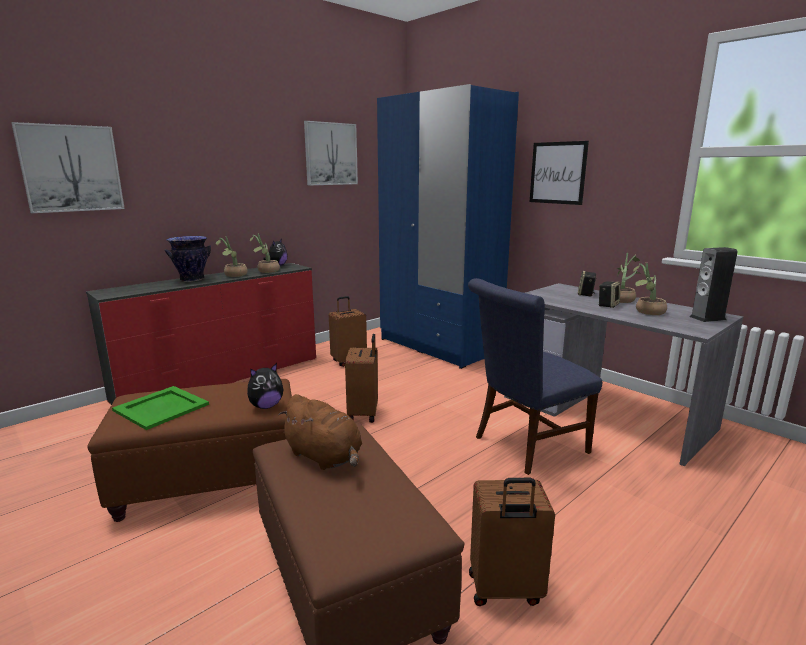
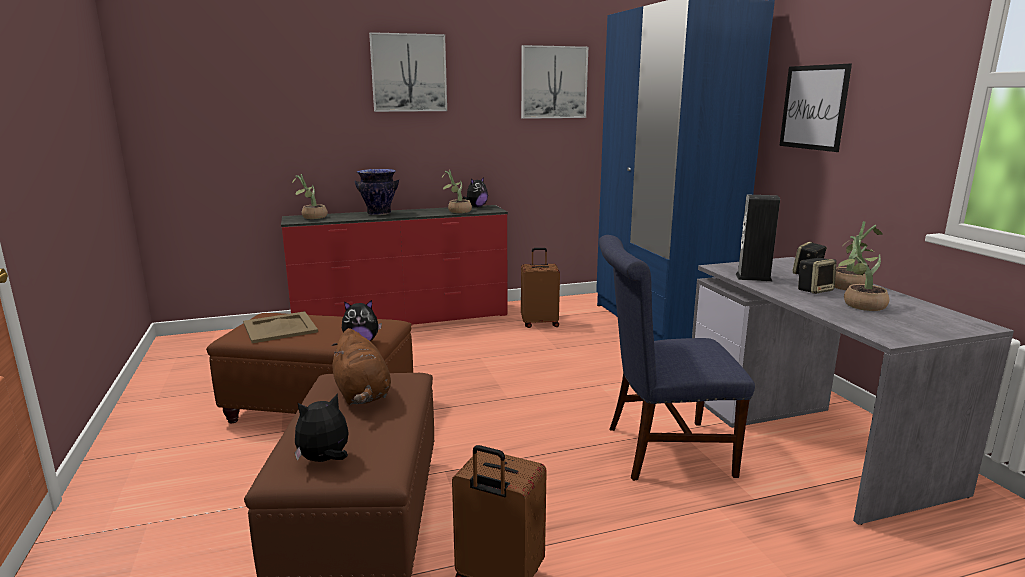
camera: 25 degrees right, 0 degrees up
(71, 168) = (277, 100): picture -> picture (409, 73)
(161, 408) = (279, 328): green tray -> beige tray
(234, 275) = (421, 213): potted plant -> potted plant (311, 217)
(363, 532) = (325, 460): none -> plush toy
(364, 414) = (508, 379): brown suitcase -> none
(707, 318) = (943, 324): speaker -> speaker (753, 277)

